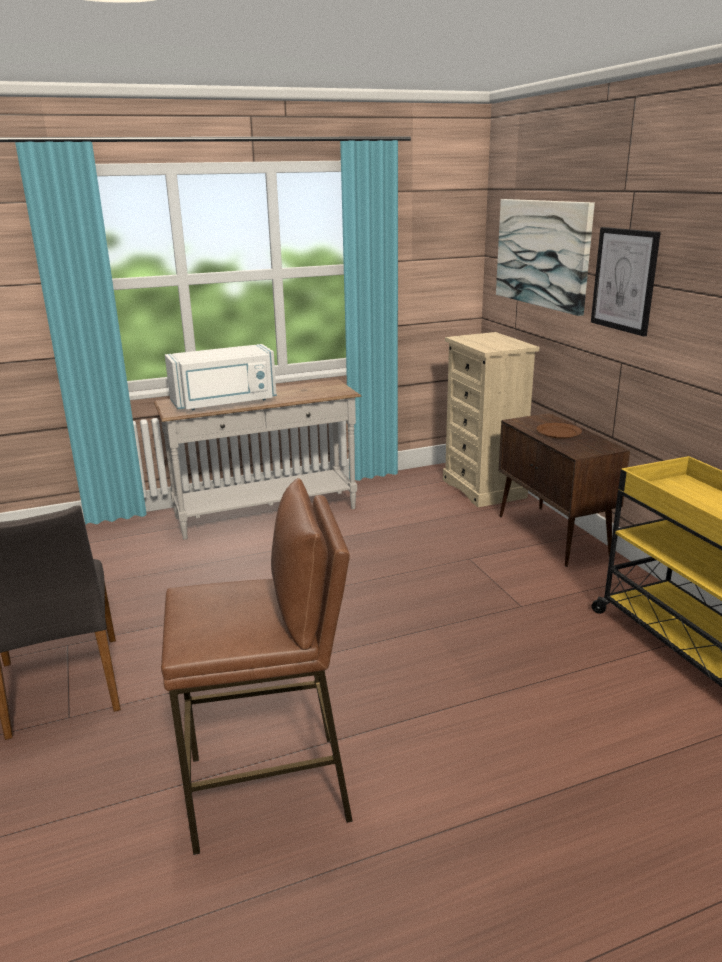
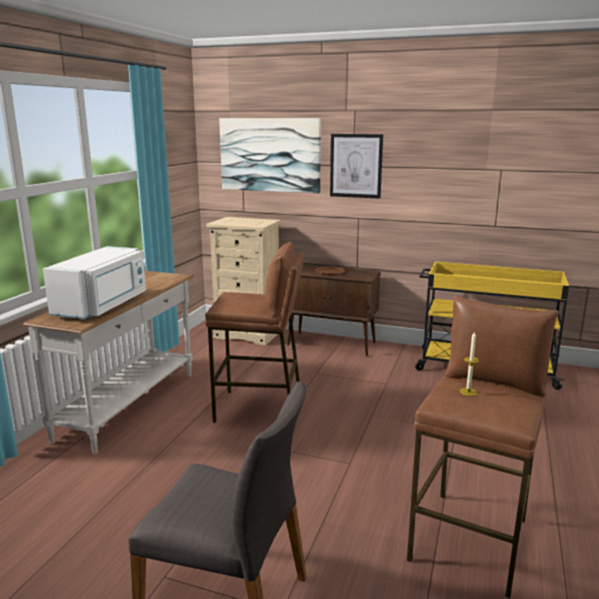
camera: 50 degrees left, 5 degrees down
(237, 598) = (468, 392): none -> candle
(348, 565) = (259, 408): none -> brown stool

